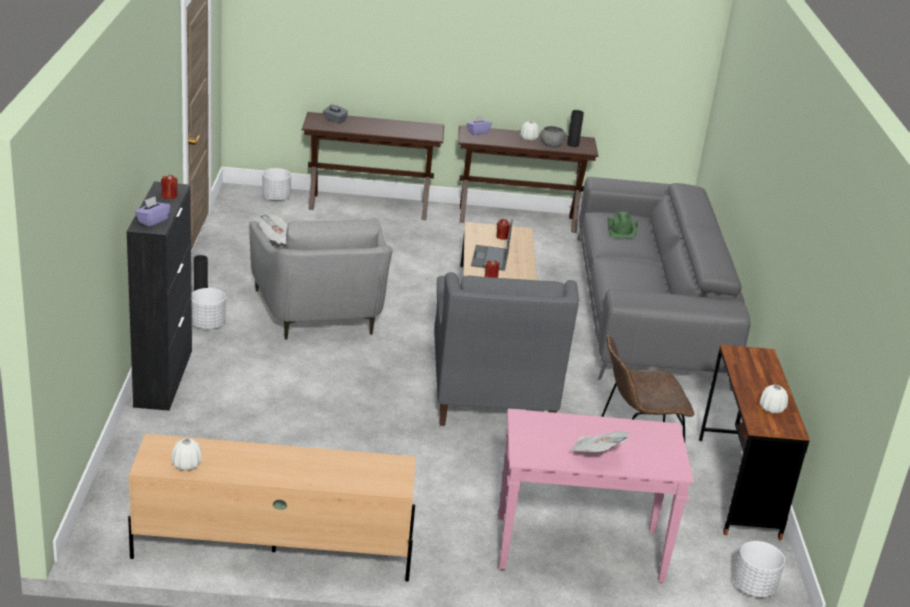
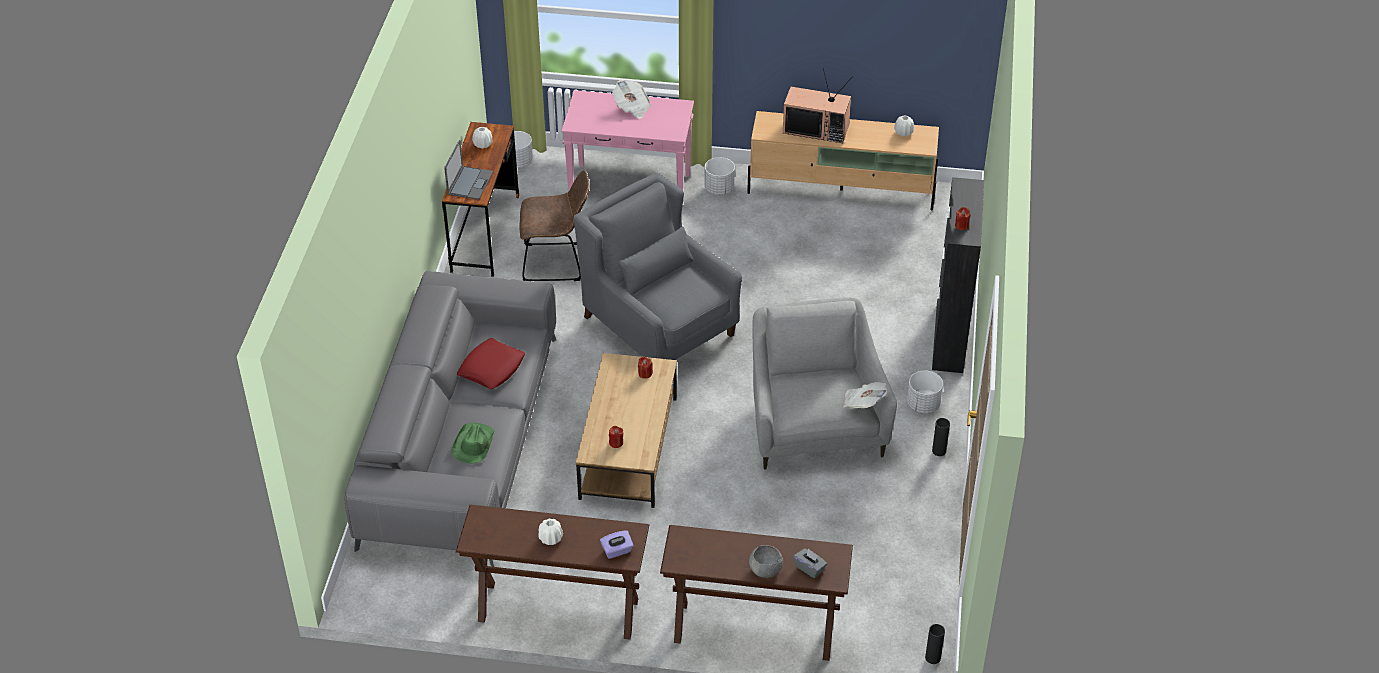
camera: 170 degrees left, 15 degrees up
(152, 221) = (967, 192): purple tissue box -> none
(275, 198) = (877, 644): white planter -> white planter (719, 188)
(318, 470) = (817, 128): none -> television
(490, 258) = (639, 404): laptop -> laptop (470, 182)
(492, 390) = (659, 326): grey armchair -> grey armchair turned 45 degrees counterclockwise
(551, 145) = (525, 522): grey bowl -> grey bowl (765, 569)
(573, 144) = (494, 527): black vase -> black vase (933, 658)
(637, 274) = (491, 368): none -> red pillow

